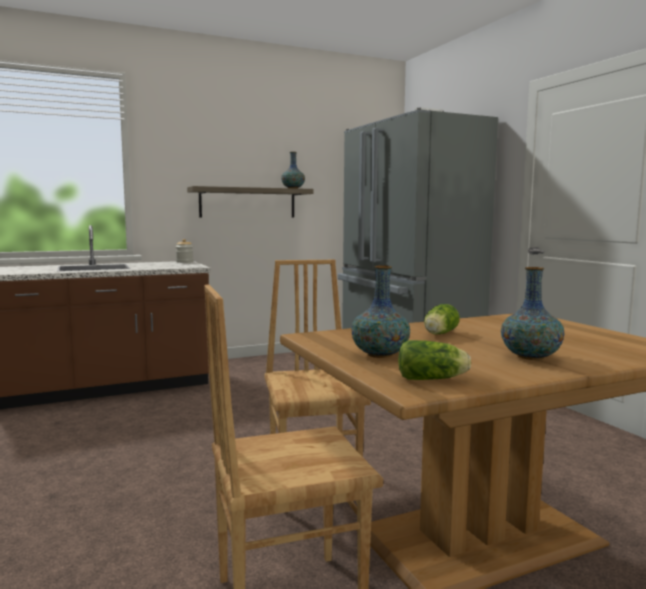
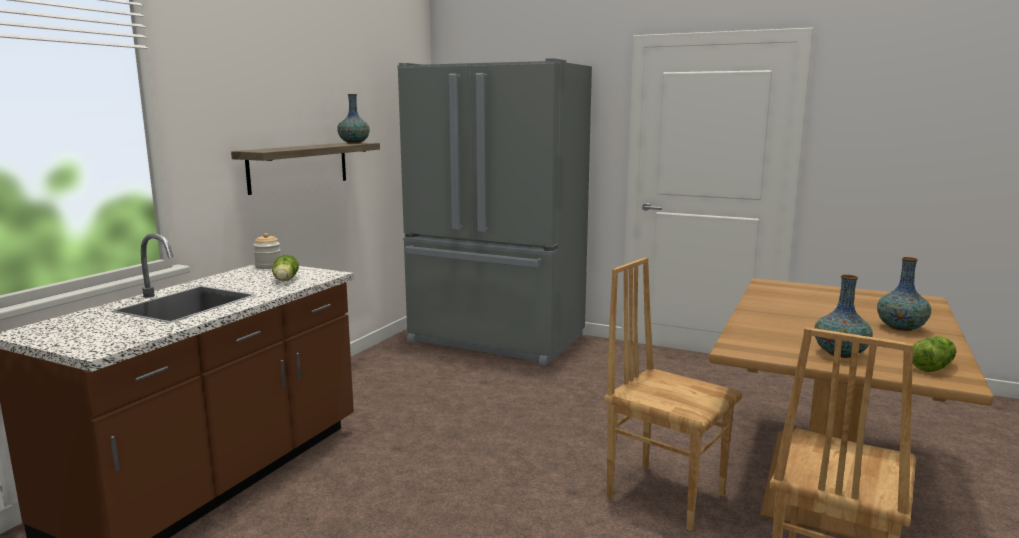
camera: 40 degrees left, 5 degrees up
(439, 334) = (794, 320): lettuce -> lettuce (285, 280)

